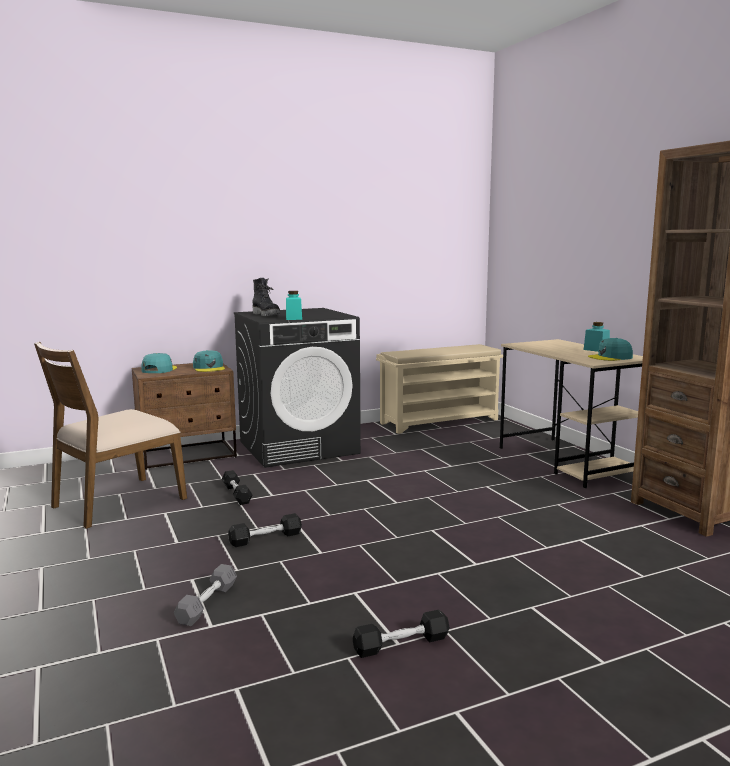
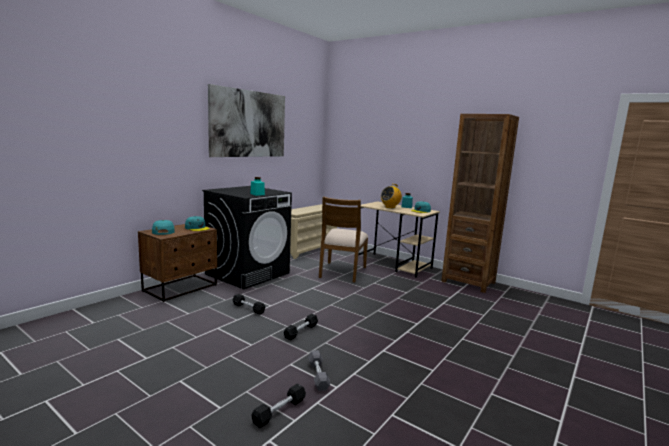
camera: 30 degrees left, 0 degrees up
(117, 502) = (174, 327): brown chair -> brown chair (342, 272)
(267, 315) = (232, 192): black boot -> none
(320, 208) = (248, 124): none -> picture
(401, 644) = (434, 370): black dumbbell -> black dumbbell (279, 411)
(559, 349) = (390, 207): none -> radio

